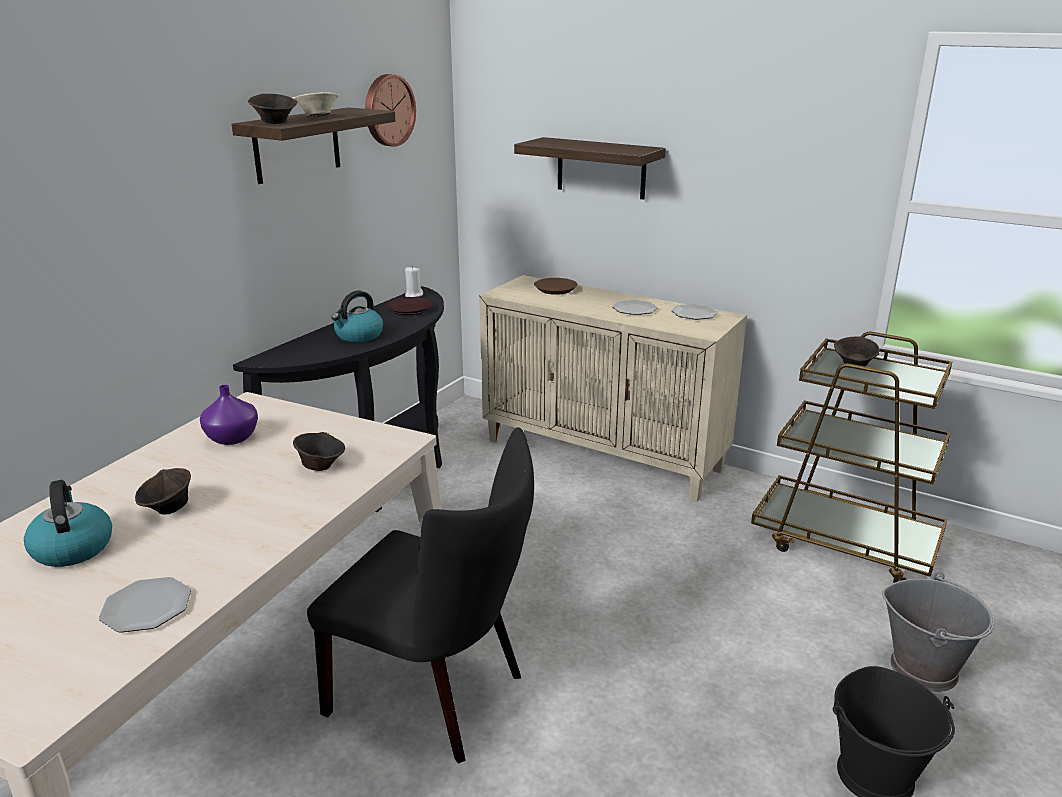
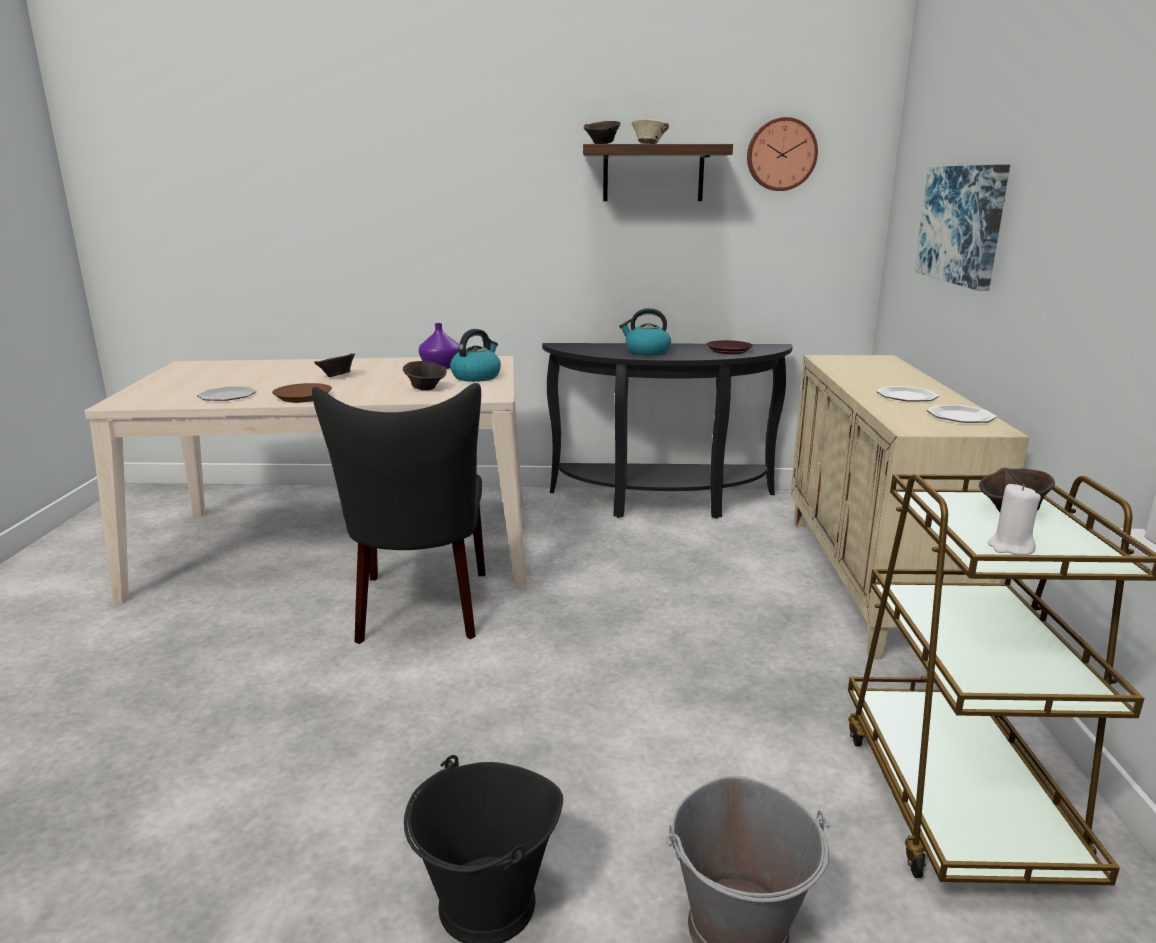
camera: 60 degrees right, 5 degrees down
(72, 548) = (279, 373): kettle -> kettle (476, 376)
(413, 295) = (764, 346): white candle -> white candle (1010, 547)
(555, 289) = (883, 368): brown plate -> brown plate (302, 397)
(601, 168) = (962, 224): shelf -> picture

